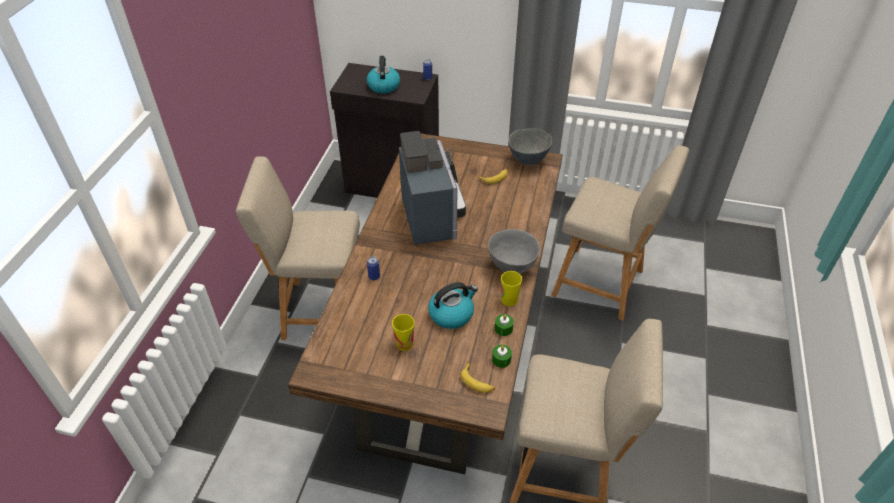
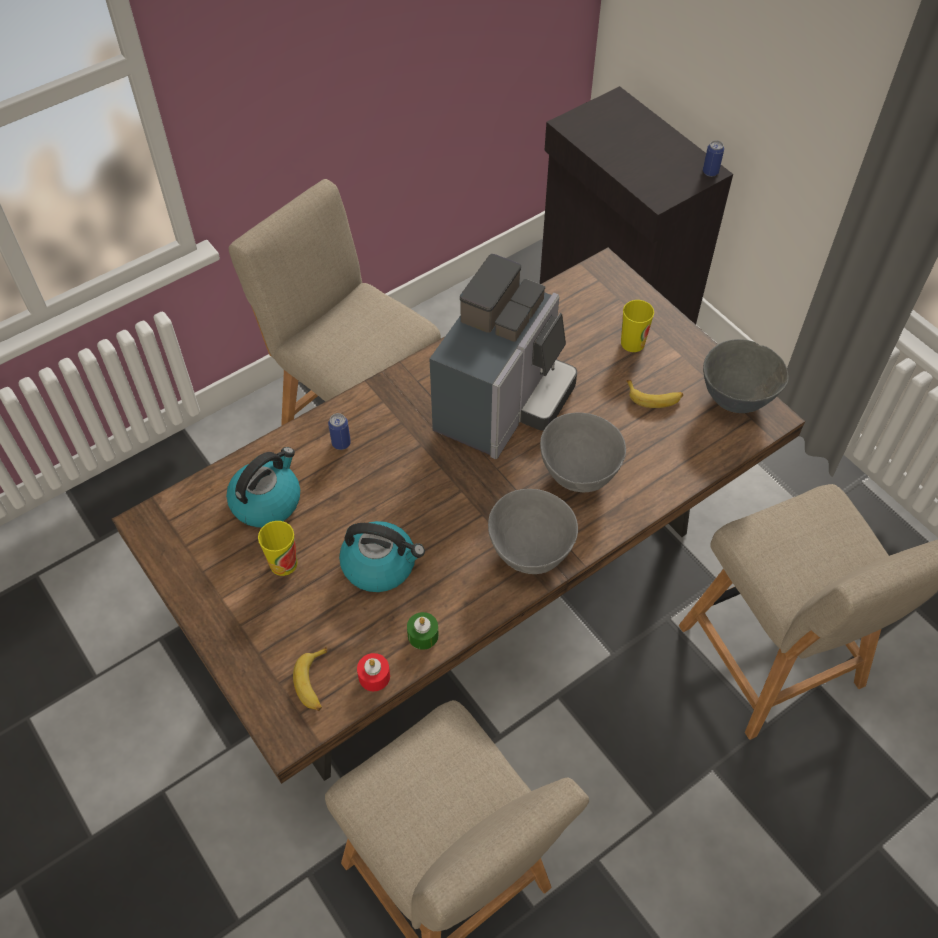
camera: 40 degrees right, 10 degrees up
(383, 86) = (630, 152): kettle -> kettle (267, 501)
(498, 225) = (579, 475): none -> grey bowl
(501, 359) = (374, 676): green candle -> red candle
(509, 300) = (474, 599): cup -> cup (632, 343)

